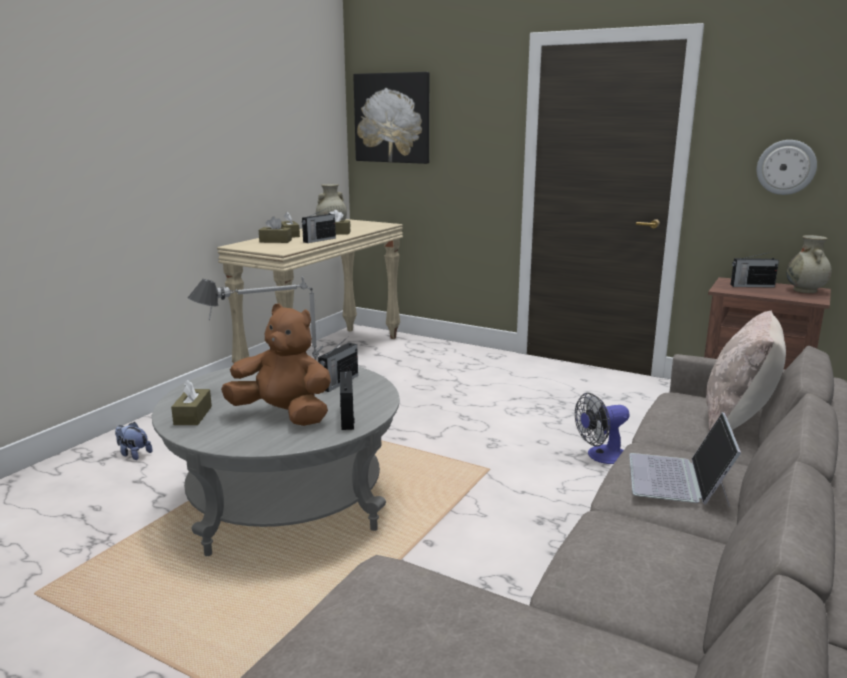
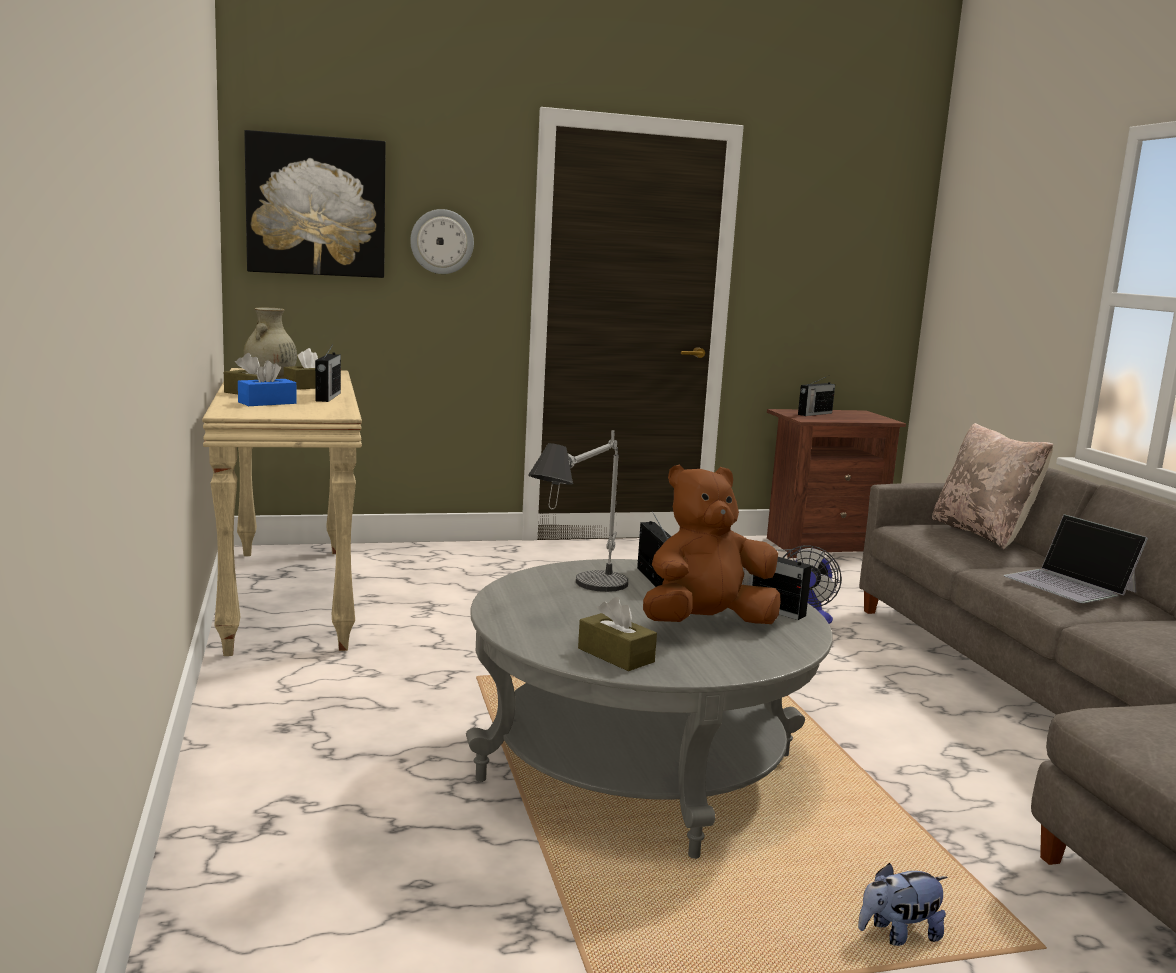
camera: 45 degrees left, 5 degrees down
(133, 454) = (301, 801): plush toy -> plush toy (898, 934)
(275, 241) = (267, 403): brown tissue box -> blue tissue box
(786, 167) = (822, 286): wall clock -> wall clock (442, 241)
(805, 291) = (858, 413): beige vase -> none

